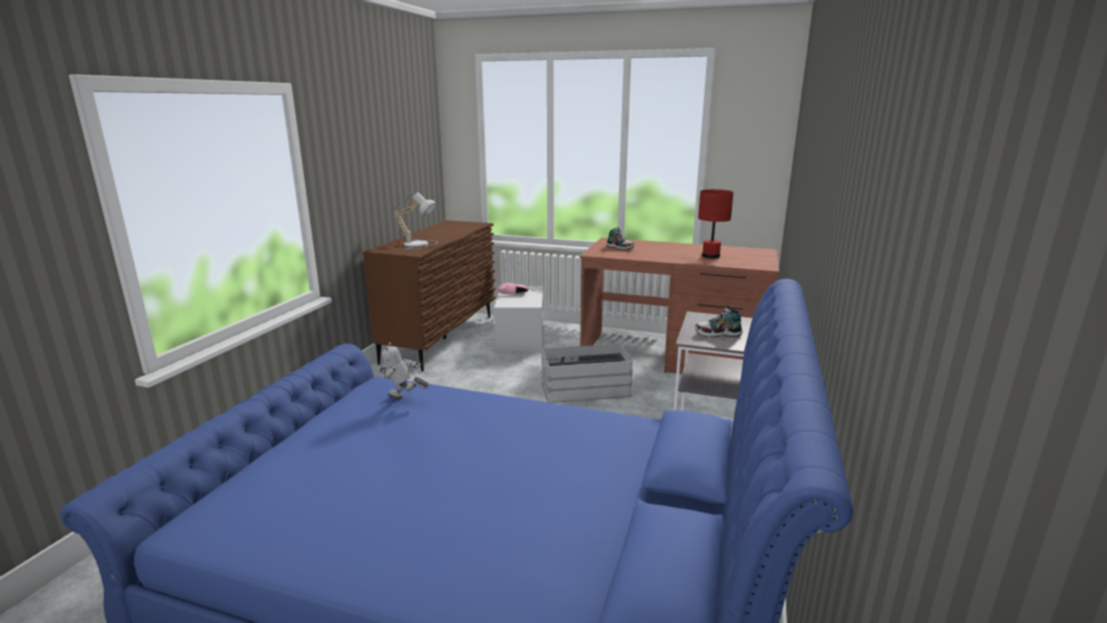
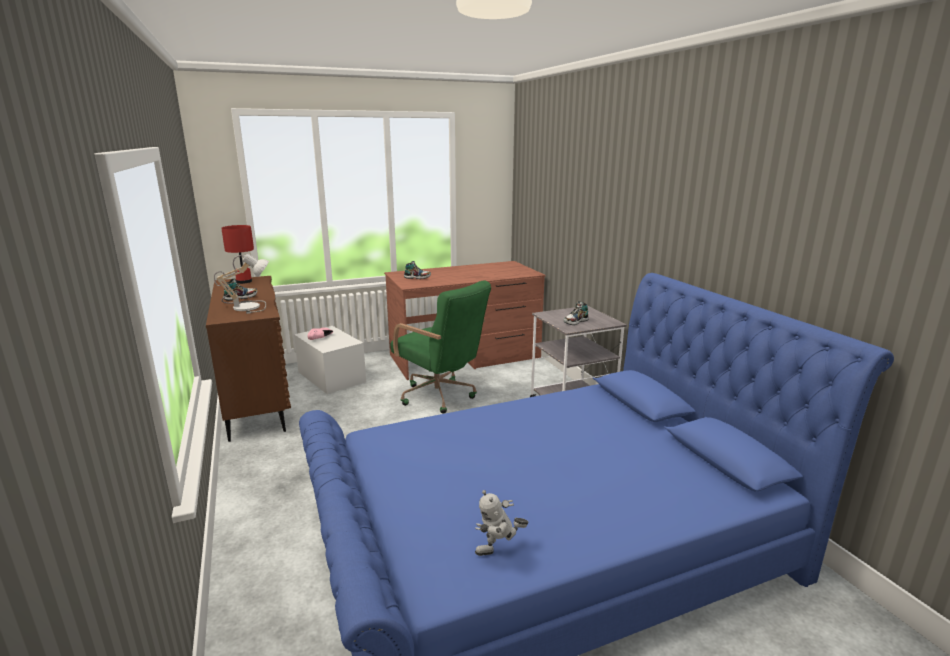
camera: 40 degrees left, 0 degrees up
(404, 400) = (420, 437): toy robot -> toy robot (499, 552)
(430, 236) = (241, 297): none -> shoe
(585, 389) = (440, 398): grey storage box -> green office chair
(710, 256) = (488, 272): red table lamp -> red table lamp (243, 281)

